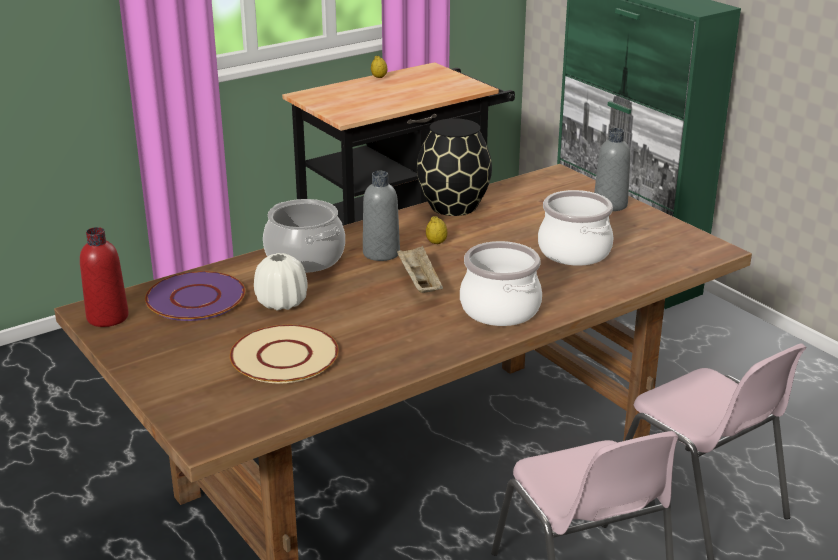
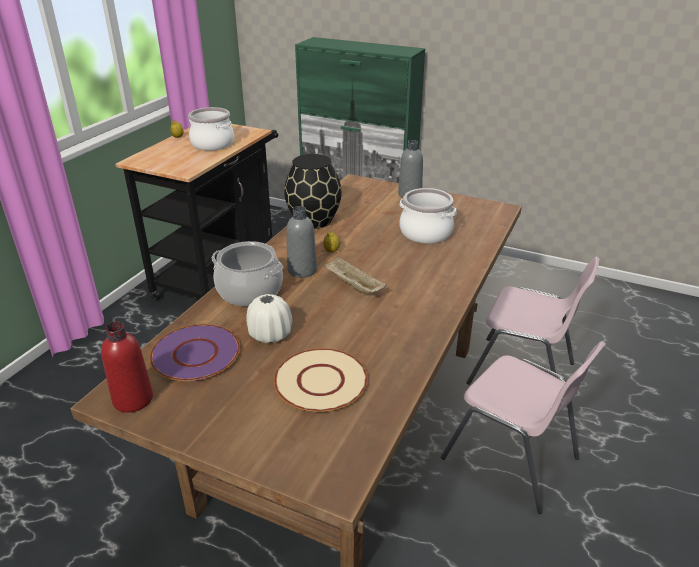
camera: 30 degrees left, 5 degrees up
(499, 310) = (427, 289): cooking pot -> cooking pot (212, 144)

